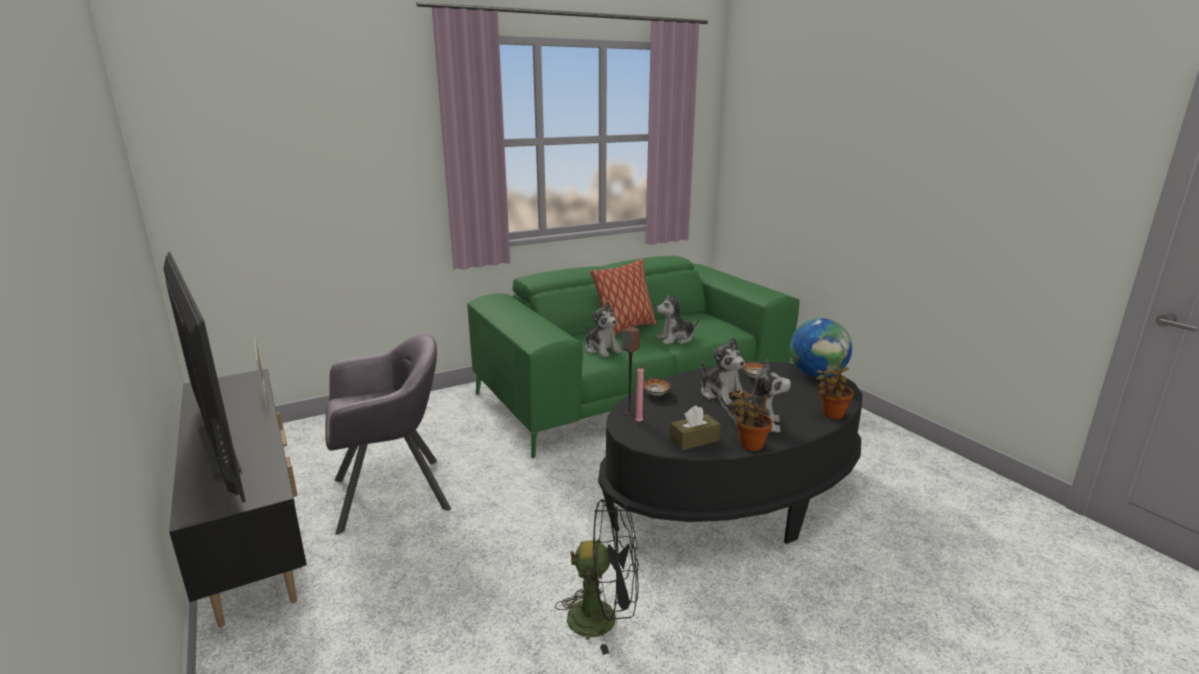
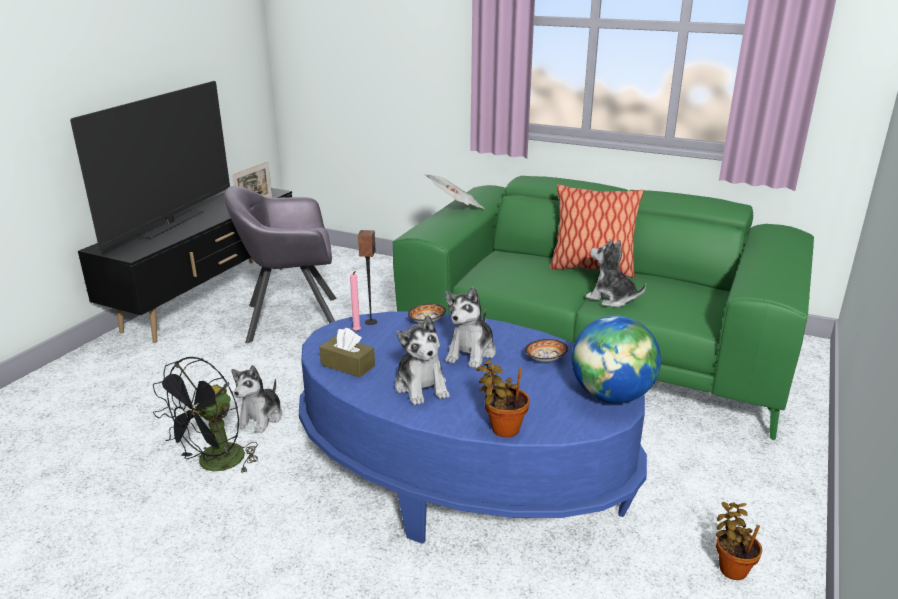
camera: 55 degrees right, 5 degrees up
(392, 494) = (292, 318): grey armchair -> grey armchair turned 135 degrees clockwise
(510, 315) = (455, 206): none -> newspaper
(602, 349) = (516, 275): plush toy -> plush toy (261, 418)
(603, 618) = (215, 465): black fan -> black fan turned 60 degrees clockwise
(731, 495) = (462, 474): black coffee table -> blue coffee table
(748, 444) = (368, 395): potted plant -> potted plant (731, 567)

